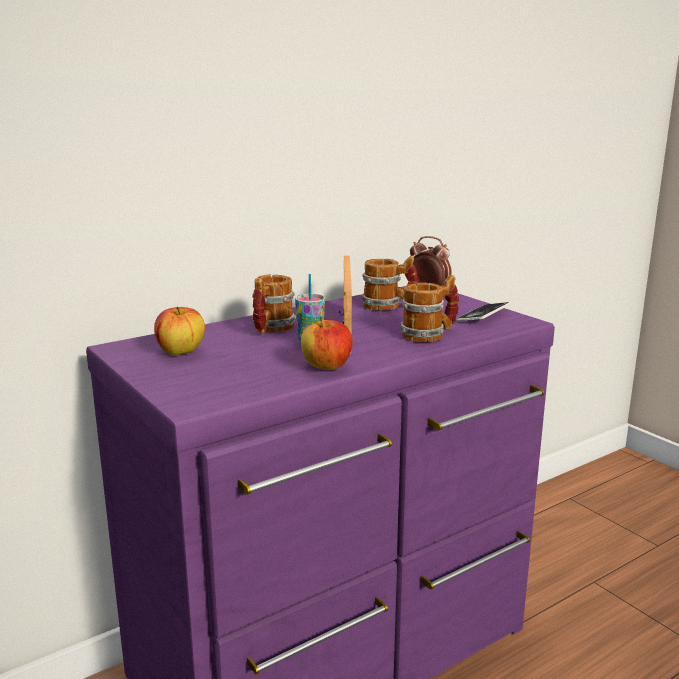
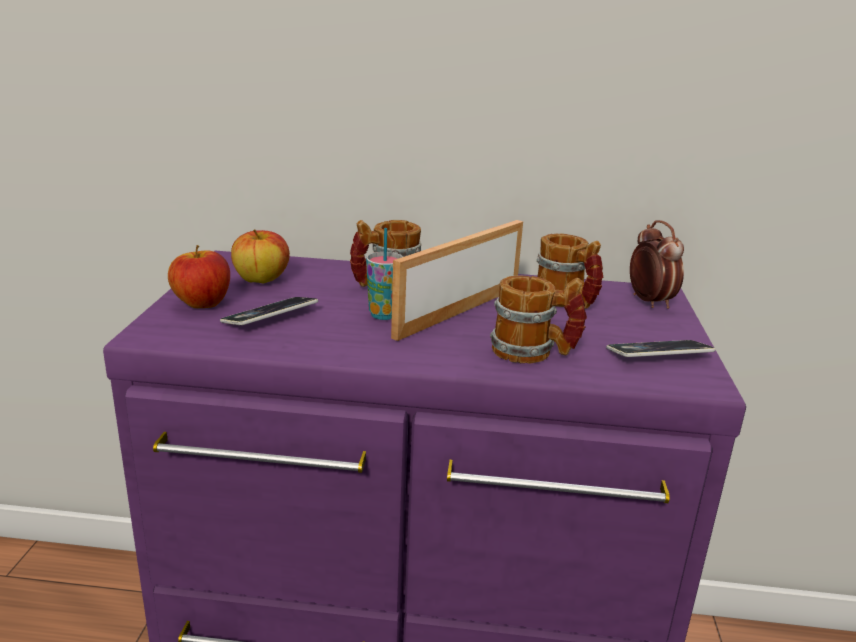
camera: 40 degrees right, 5 degrees up
(244, 368) = (270, 317): none -> phone
(326, 367) = (339, 346): apple -> apple (202, 304)

